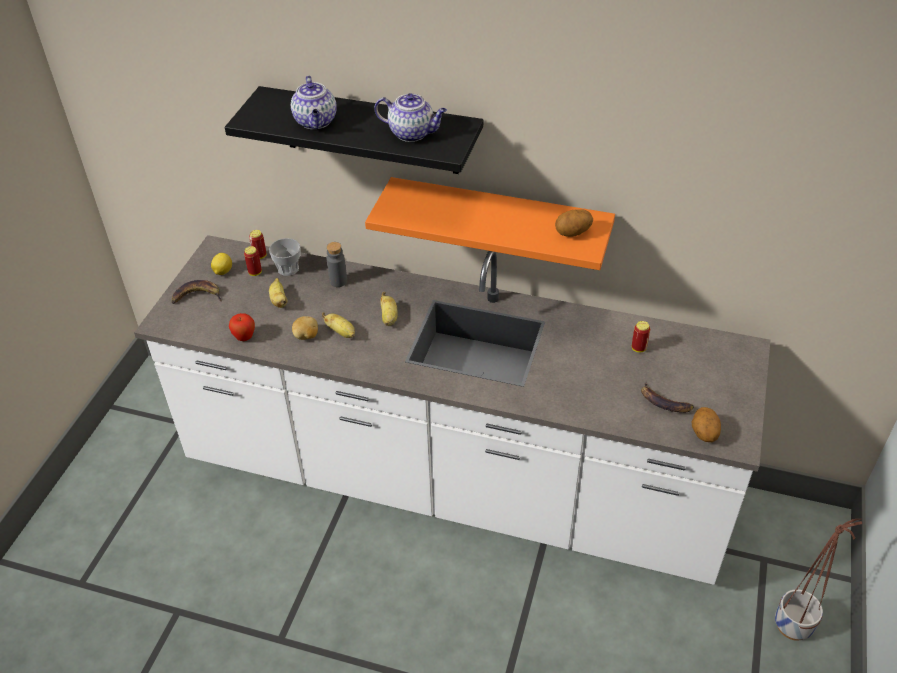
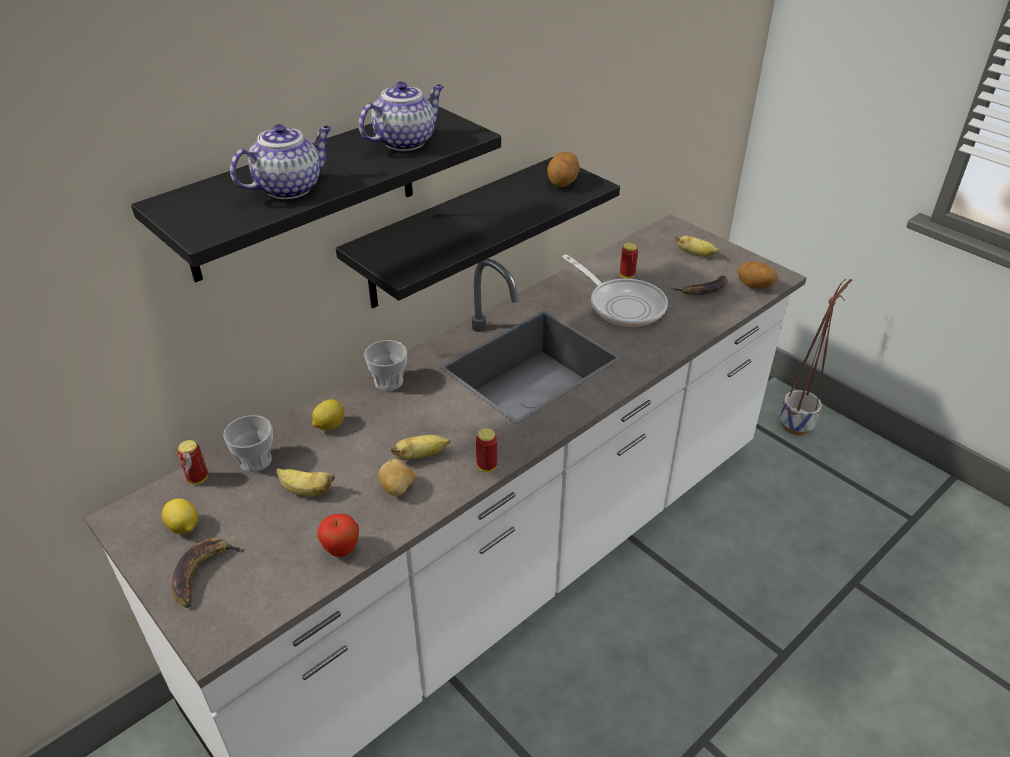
camera: 60 degrees left, 5 degrees down
(255, 272) = (225, 495): can -> can (487, 466)
(316, 122) = (290, 188): teapot -> teapot turned 60 degrees counterclockwise
(338, 281) = (329, 425): grey bottle -> lemon
(389, 318) = (435, 409): banana -> banana (695, 254)
(398, 285) = (388, 382): none -> cup
(499, 220) = (455, 233): orange shelf -> black shelf
(593, 361) = (622, 305): none -> frying pan

